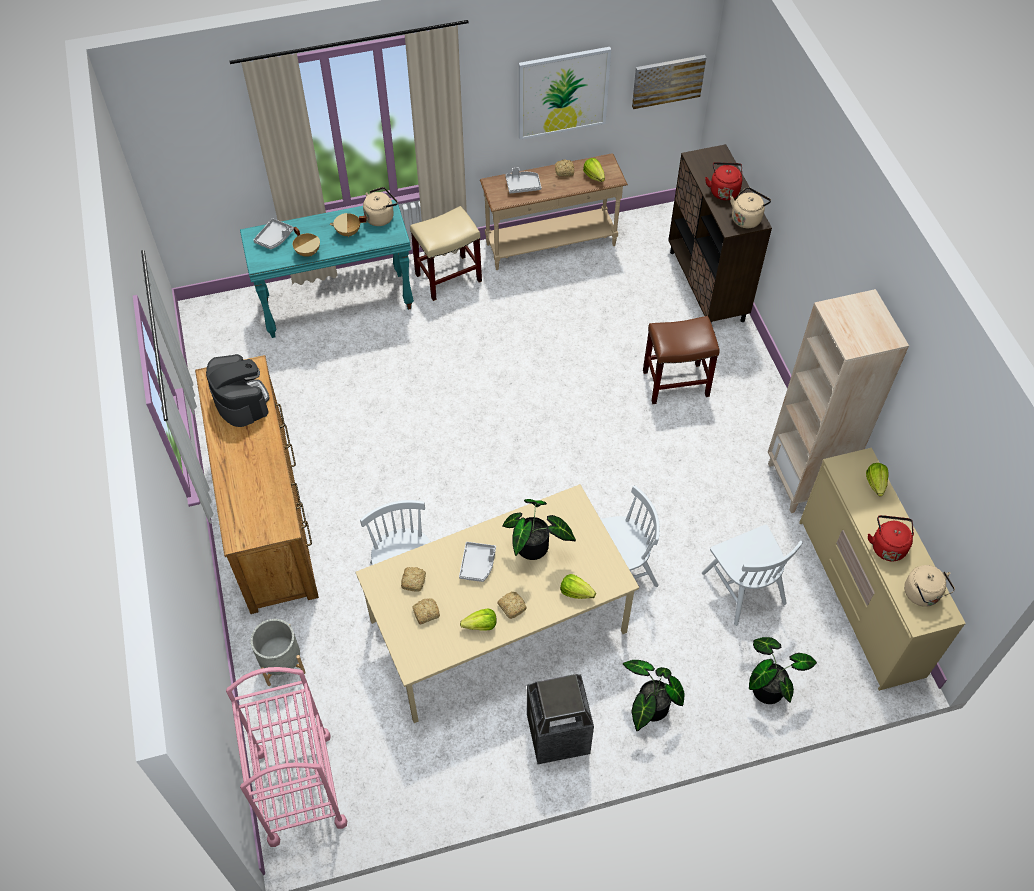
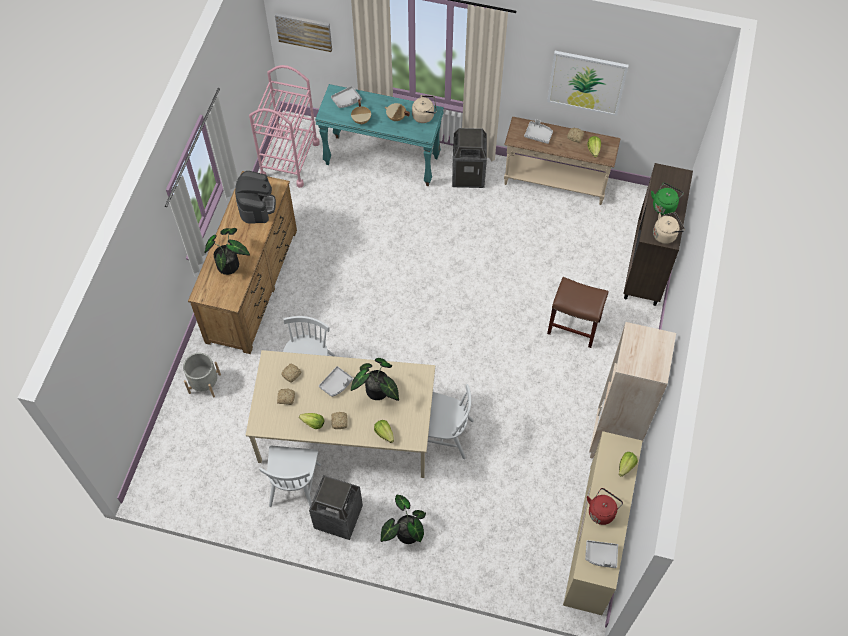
camera: 30 degrees right, 5 degrees up
(299, 787) = (170, 464): pink cart -> pink cart (289, 160)
(448, 277) = (468, 175): beige stool -> trash can
(667, 80) = (673, 104): picture -> picture (304, 31)
(723, 190) = (664, 205): red kettle -> green kettle
(743, 587) = (521, 490): white chair -> white chair (294, 484)
(768, 686) = (491, 561): potted plant -> potted plant (230, 263)
(923, 595) = (601, 555): beige kettle -> grey tray

